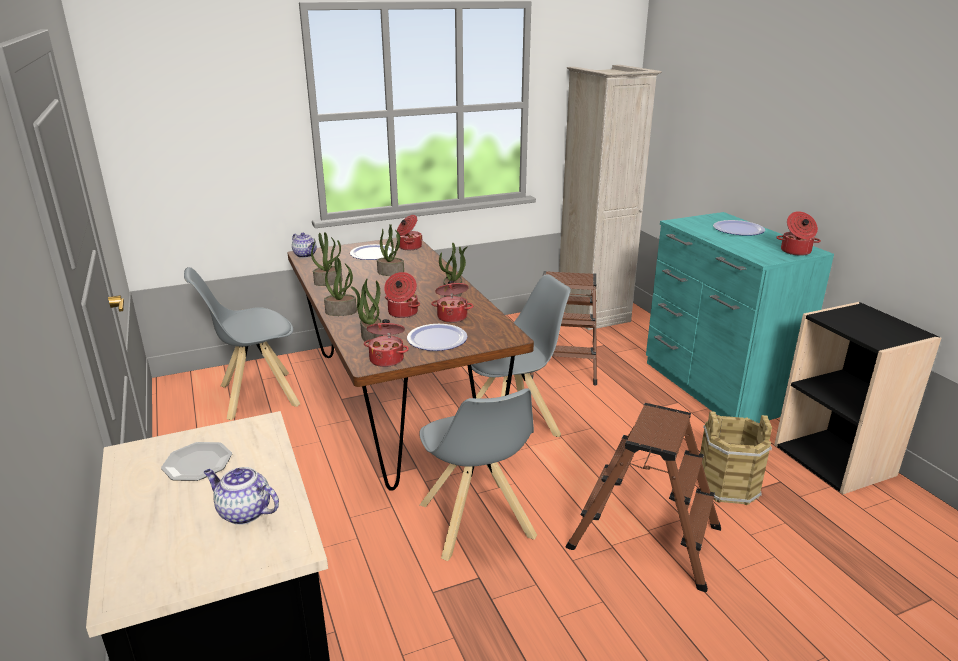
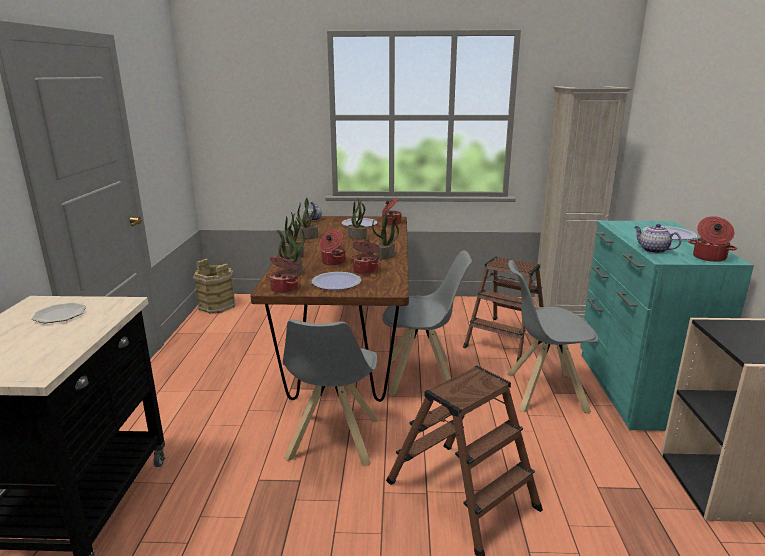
camera: 25 degrees right, 5 degrees down
(243, 512) = (42, 347): teapot -> teapot (653, 250)
(256, 395) = (258, 317): grey chair -> grey chair (543, 392)
(727, 486) = (579, 476): brown bucket -> brown bucket (216, 306)

